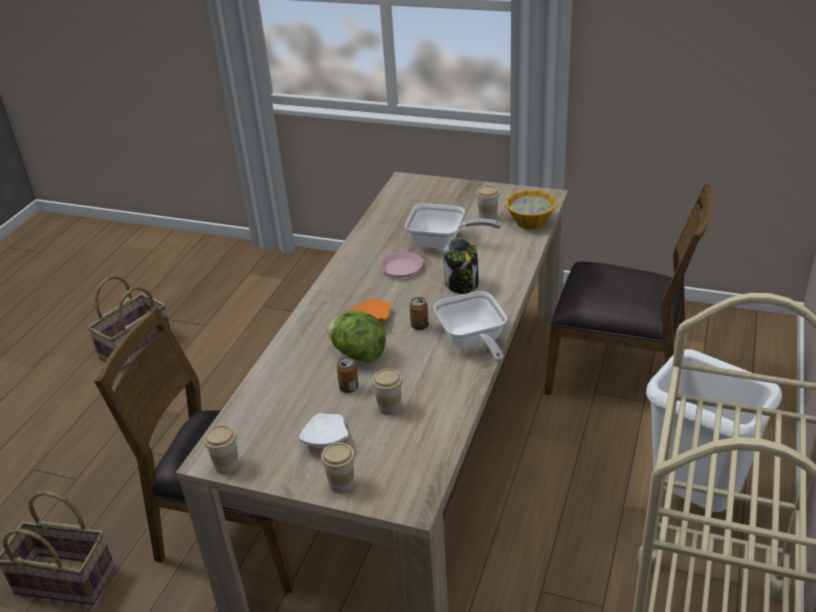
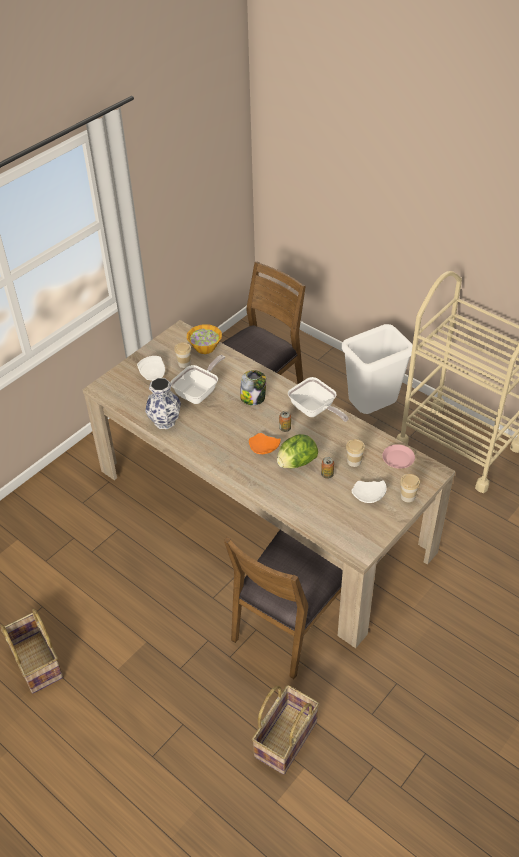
camera: 70 degrees left, 10 degrees up
(226, 465) = (369, 544): cup -> none
(375, 235) = (165, 421): none -> vase
(401, 268) = (215, 420): pink plate -> pink plate (398, 459)
(453, 203) = (153, 373): none -> white plate
(472, 342) = (315, 411): frying pan -> frying pan turned 45 degrees clockwise

